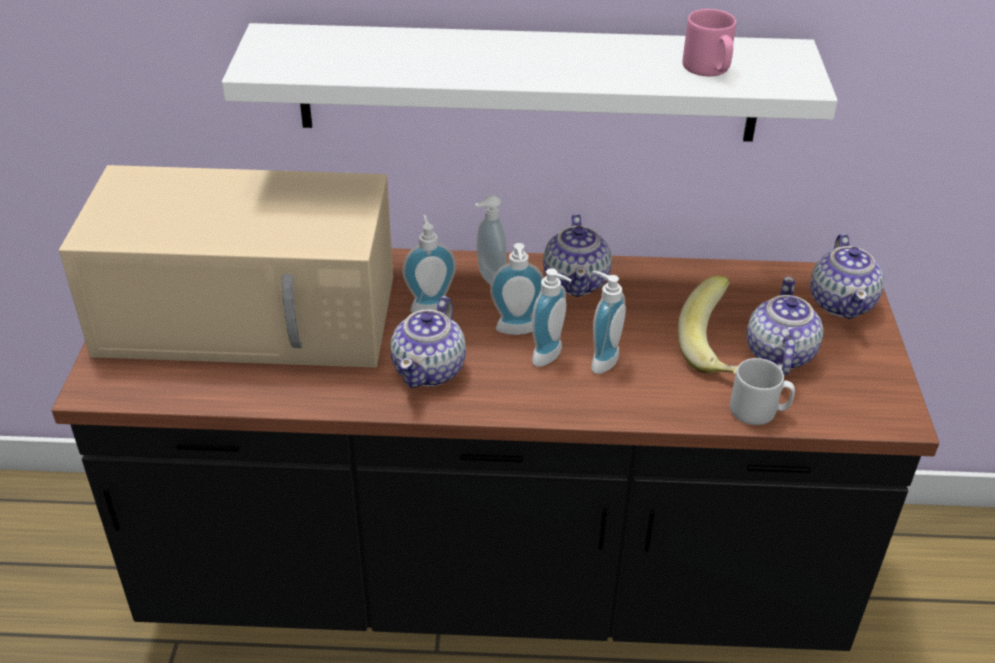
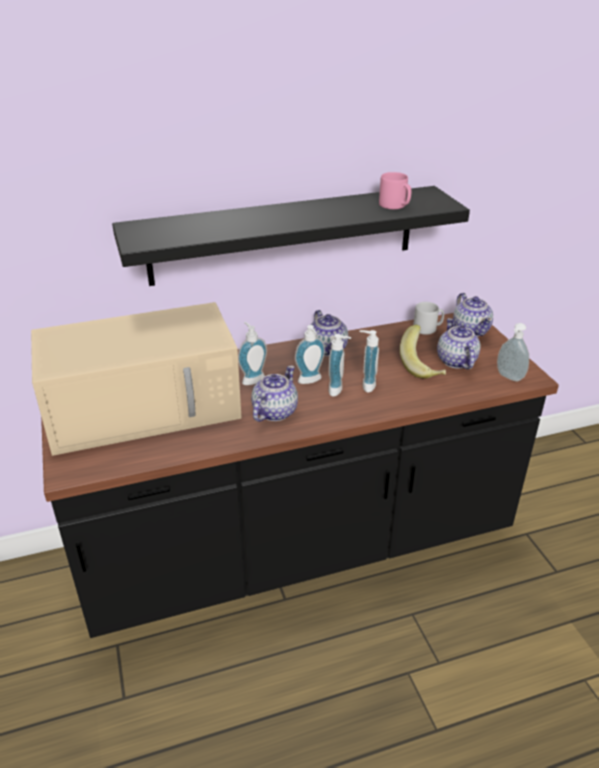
camera: 20 degrees left, 5 degrees down
(430, 369) = (274, 412): teapot -> teapot turned 150 degrees counterclockwise
(488, 278) = (277, 358): soap dispenser -> soap dispenser (508, 377)
(528, 83) = (284, 235): white shelf -> black shelf
(759, 411) = (464, 390): grey mug -> grey mug (427, 329)

